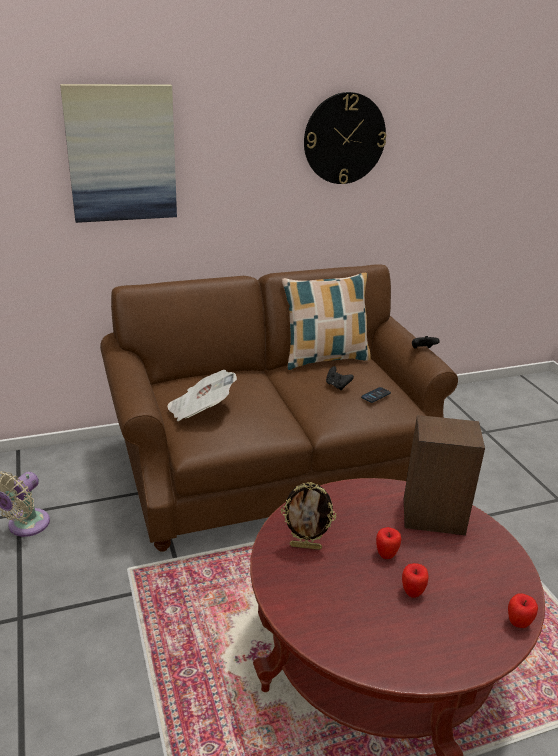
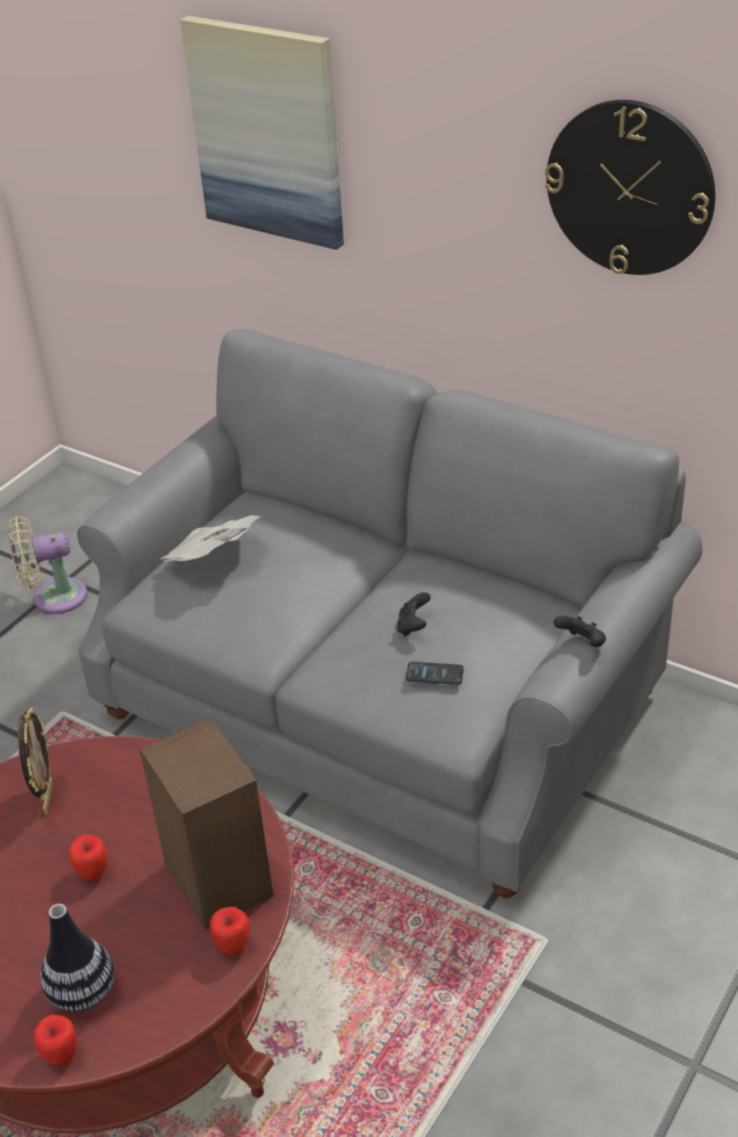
camera: 55 degrees right, 10 degrees up
(275, 466) = (381, 703): brown sofa -> grey sofa
(306, 546) = (47, 798): picture frame -> picture frame turned 150 degrees counterclockwise
(325, 359) = (498, 575): pillow -> none
(412, 592) = (41, 930): apple -> apple (233, 946)
(475, 596) = (82, 993): none -> vase

